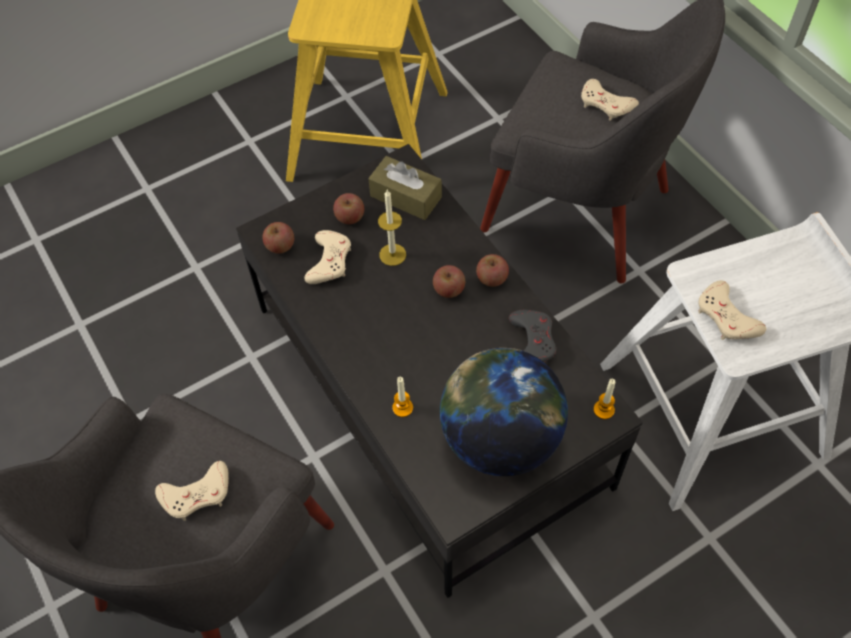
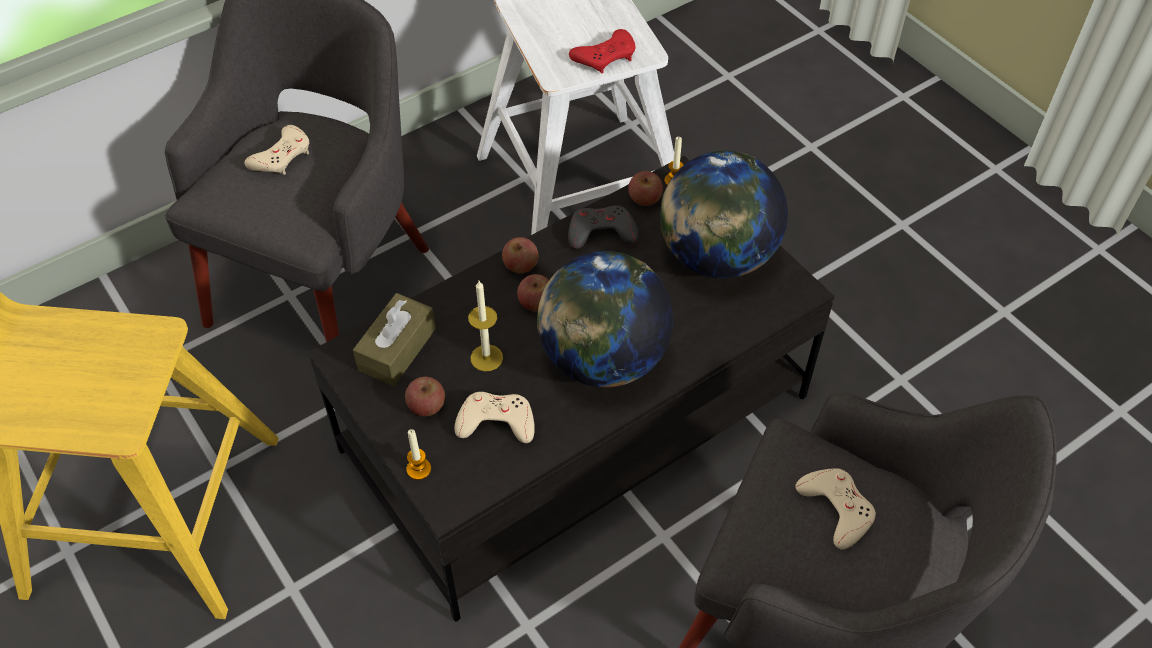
camera: 95 degrees left, 5 degrees down
(280, 246) = (471, 479): apple -> apple (644, 199)
(384, 337) = (603, 359): none -> globe
(402, 408) = (691, 337): candle -> candle (419, 469)
(726, 317) = (605, 56): beige game controller -> red game controller

